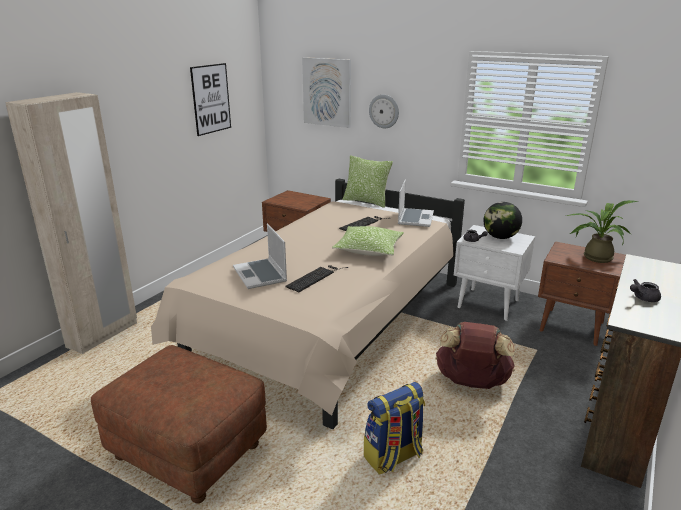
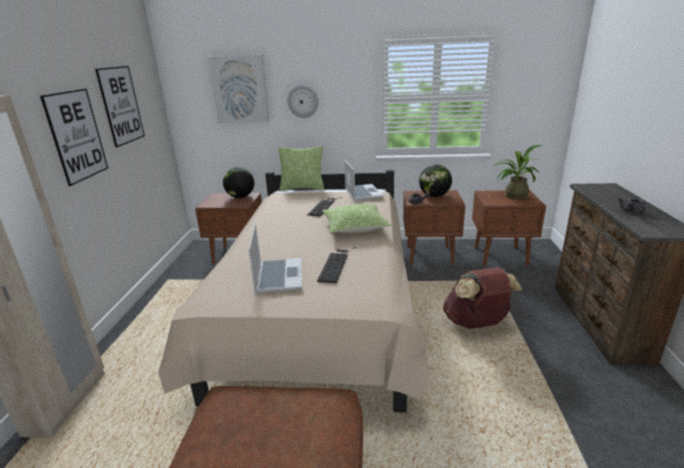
camera: 25 degrees left, 0 degrees up
(160, 124) = (76, 135): none -> picture
(261, 275) = (278, 276): laptop -> laptop turned 135 degrees counterclockwise
(309, 199) = (240, 197): none -> globe
(393, 457) = (479, 417): backpack -> none
(489, 304) = (430, 255): white nightstand -> brown nightstand

